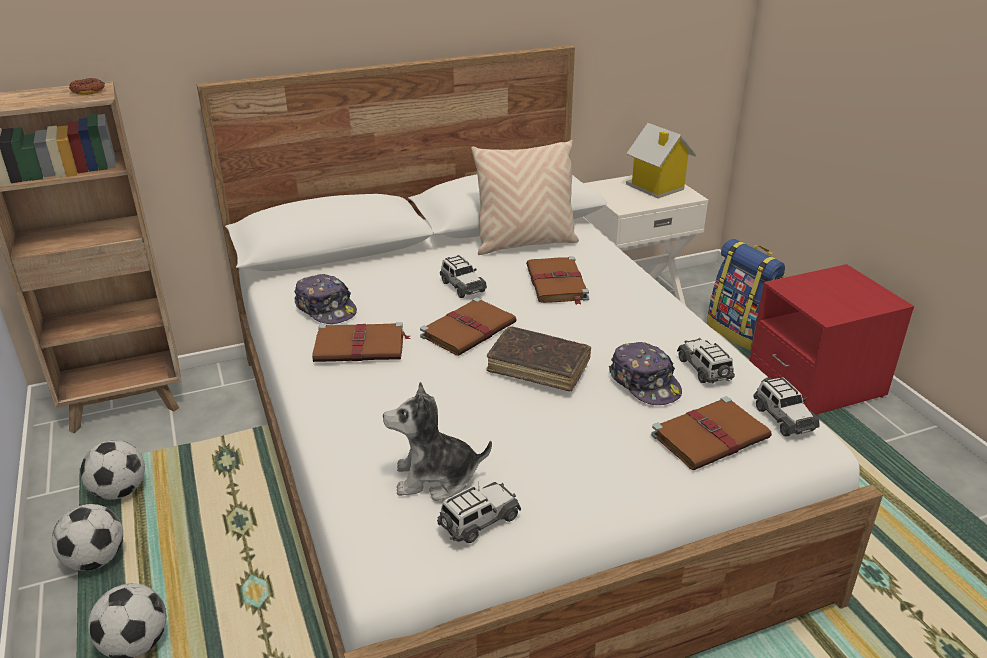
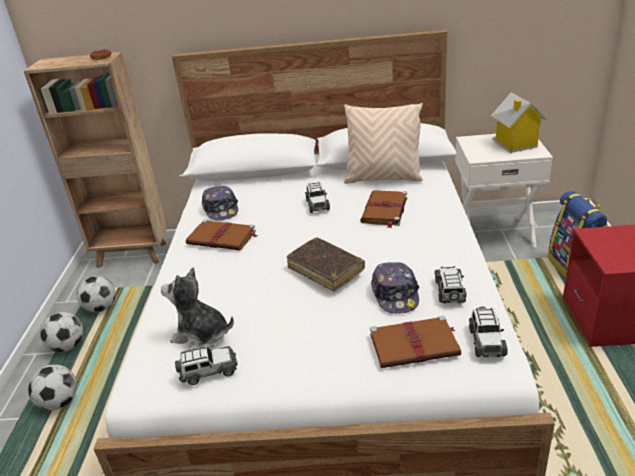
camera: 25 degrees right, 0 degrees up
(469, 329) = (299, 236): brown book -> none

